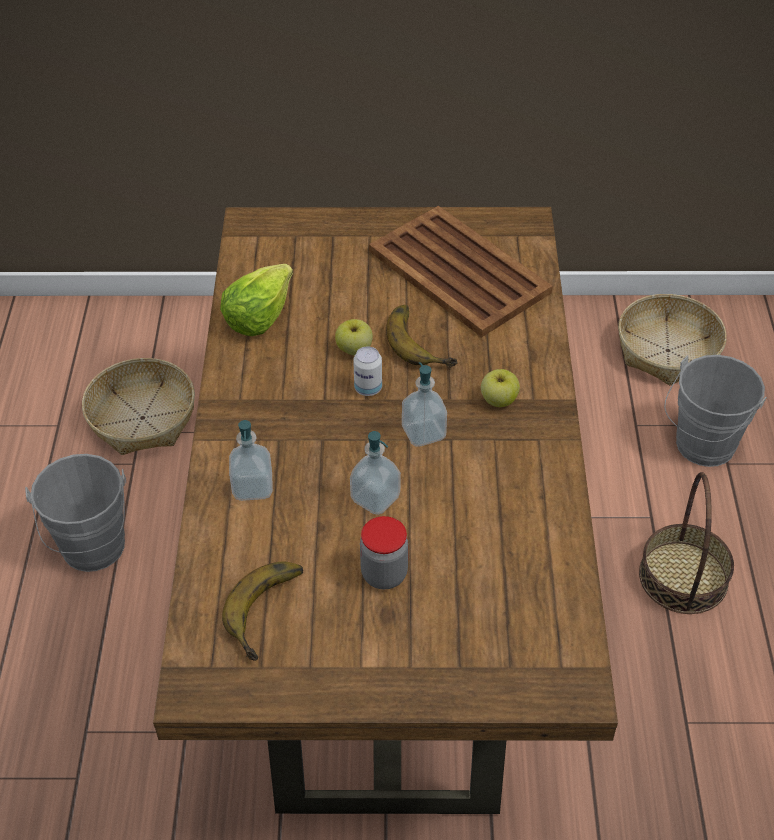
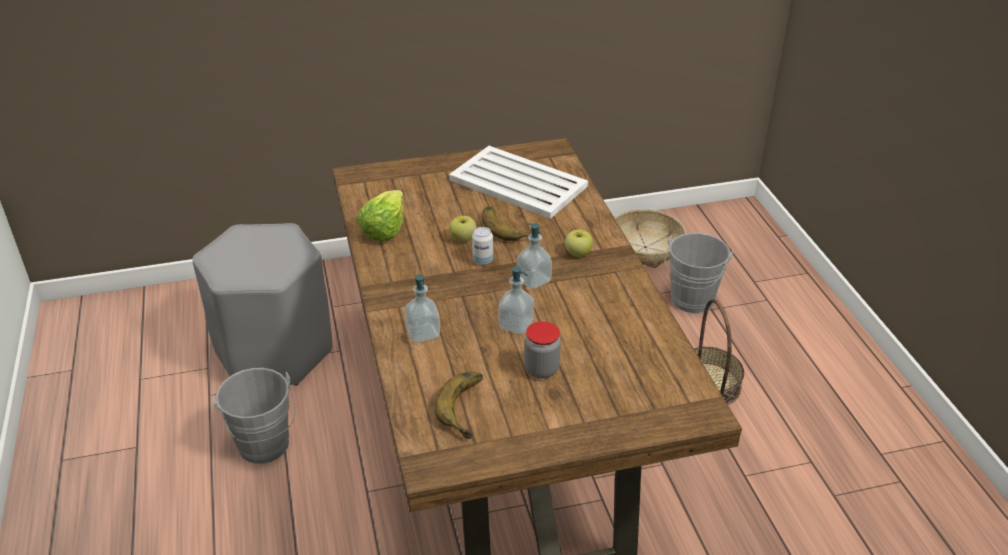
camera: 15 degrees left, 10 degrees down
(142, 417) = (275, 351): basket -> grey stool
(459, 273) = (519, 183): brown tray -> white tray

